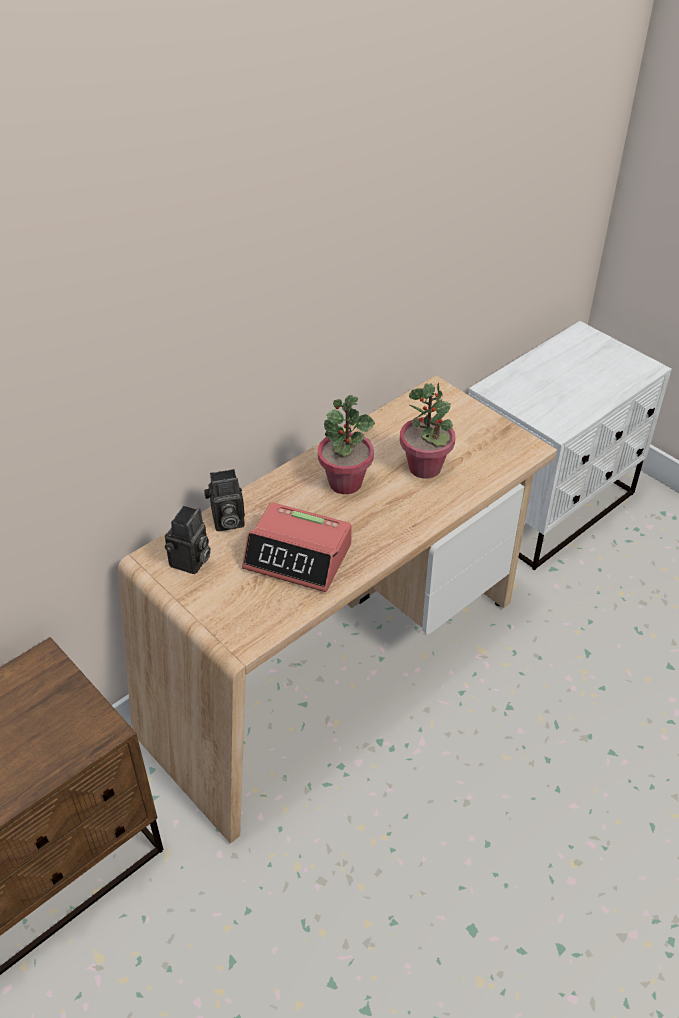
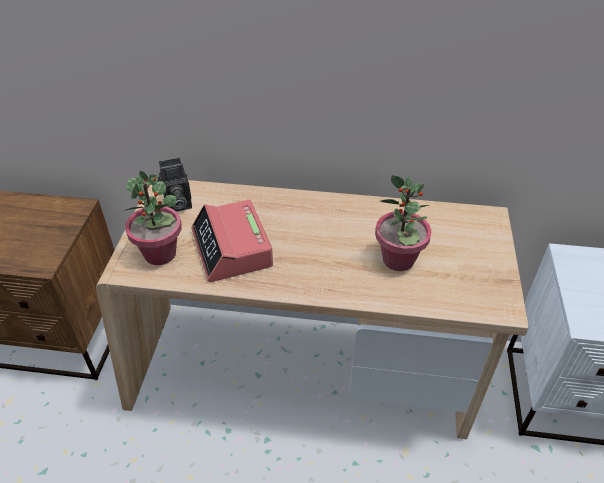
camera: 50 degrees right, 0 degrees up
(226, 522) = (229, 198): camera -> none
(345, 482) = (330, 228): potted plant -> potted plant (160, 253)

